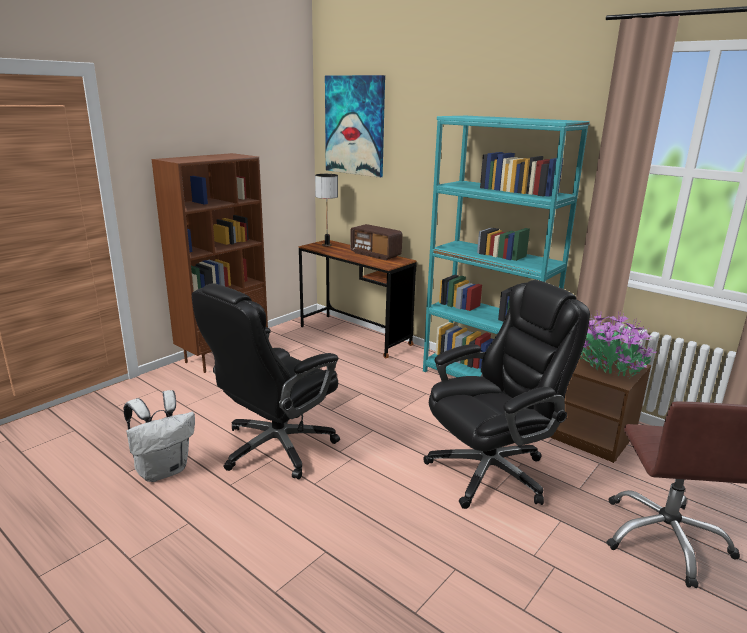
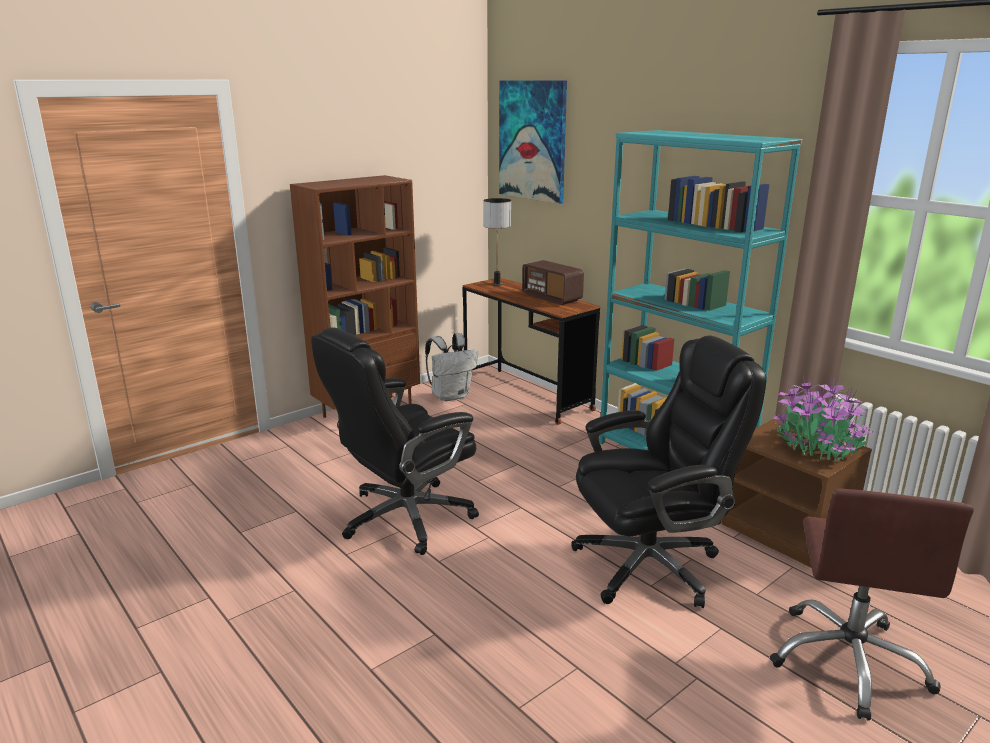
camera: 10 degrees right, 0 degrees up
(163, 470) = (278, 533): white backpack -> white backpack (451, 396)

